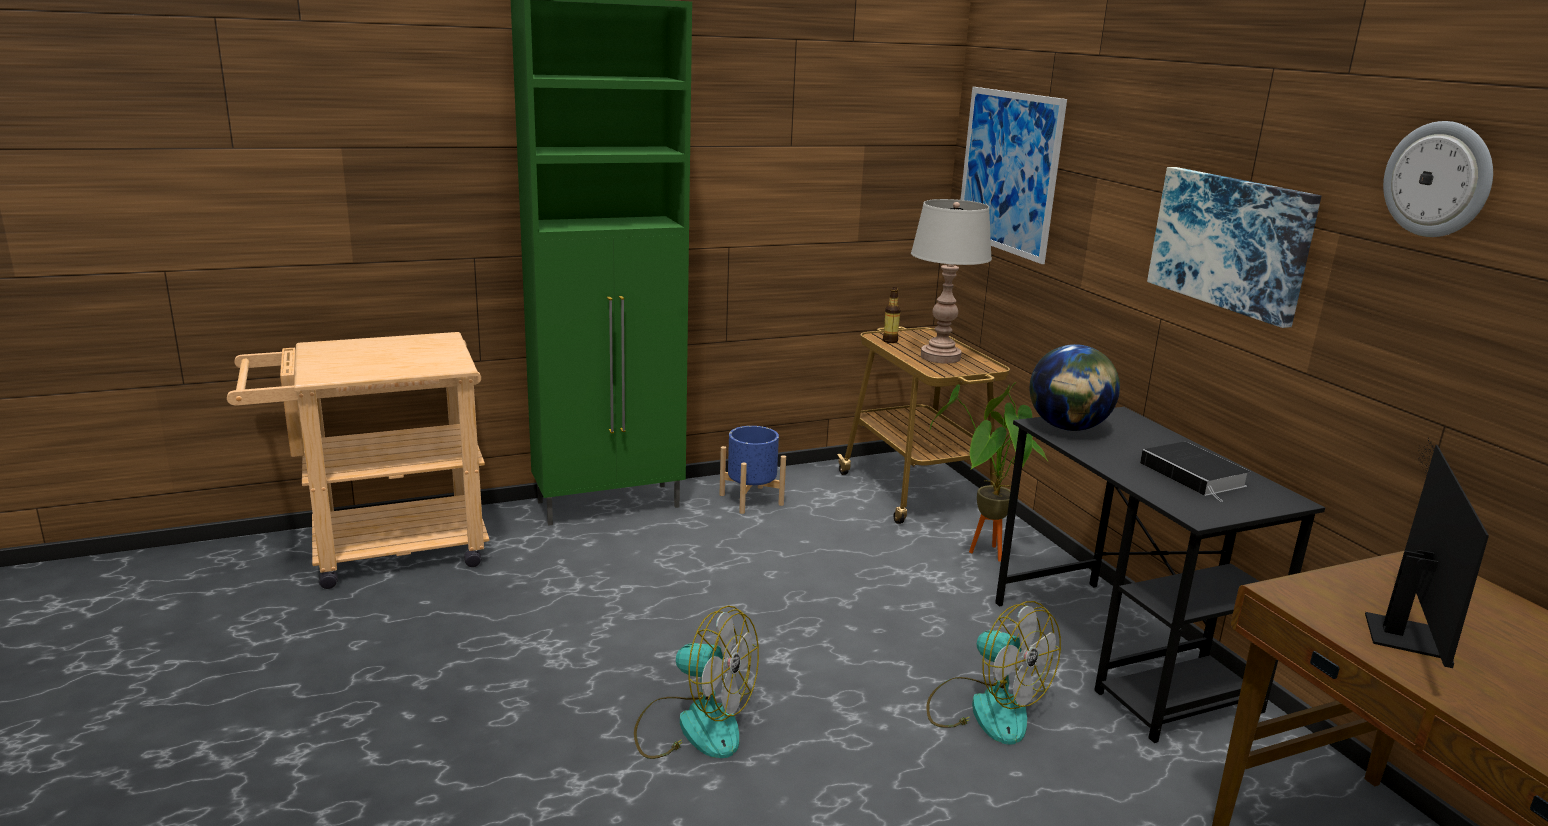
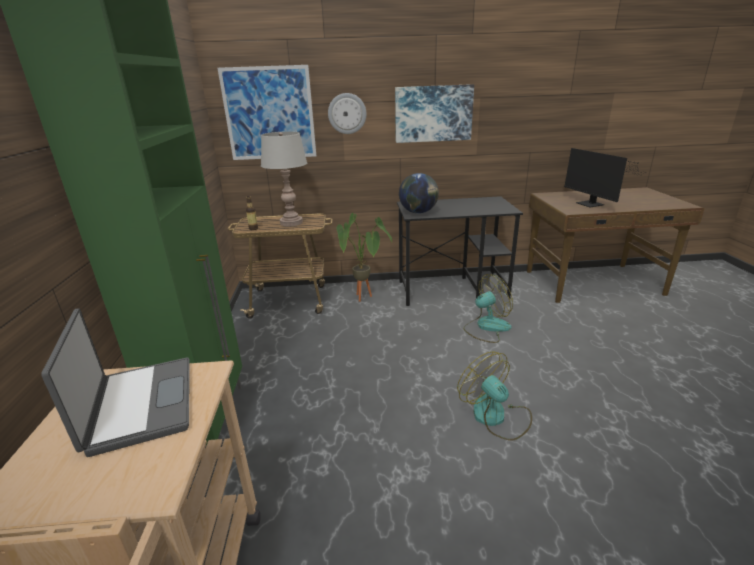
camera: 70 degrees left, 5 degrees up
(409, 355) = (139, 405): none -> laptop
(694, 725) = (496, 417): fan -> fan turned 75 degrees counterclockwise
(751, 499) = (255, 355): blue planter -> none
(1195, 475) = (473, 204): book -> none
(1404, 630) = (591, 205): monitor -> monitor turned 150 degrees counterclockwise
(1438, 179) = (517, 69): wall clock -> wall clock (347, 113)

